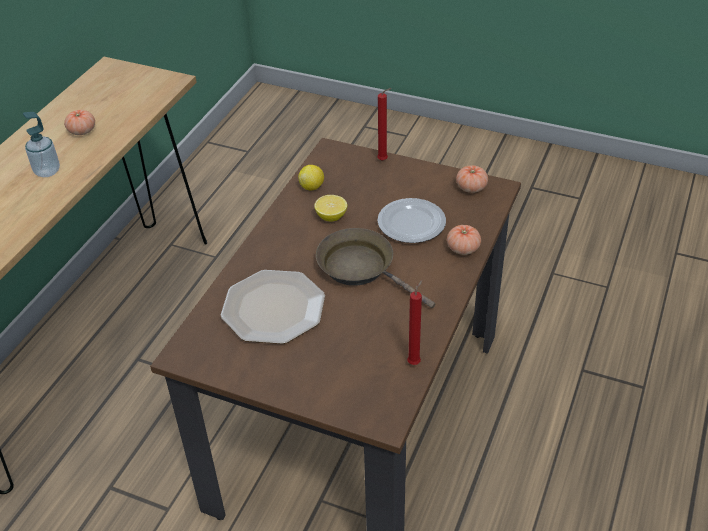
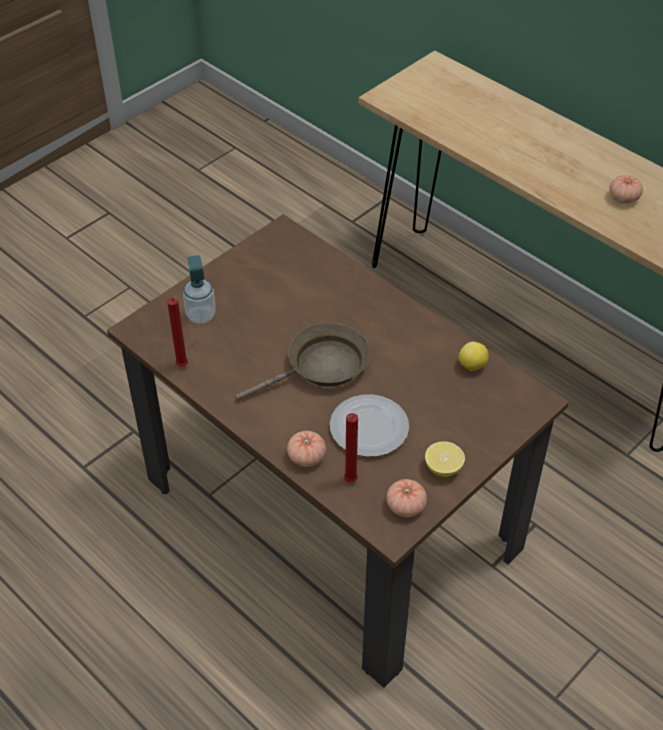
camera: 110 degrees right, 5 degrees up
(47, 171) = (558, 169): soap dispenser -> soap dispenser (201, 315)
(273, 307) = (305, 294): plate -> none
(331, 216) = (413, 367): lemon -> lemon (443, 468)
(384, 160) = (495, 443): red candle -> red candle (349, 481)

